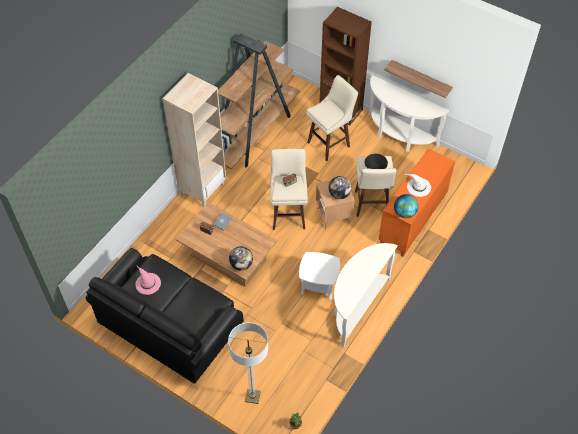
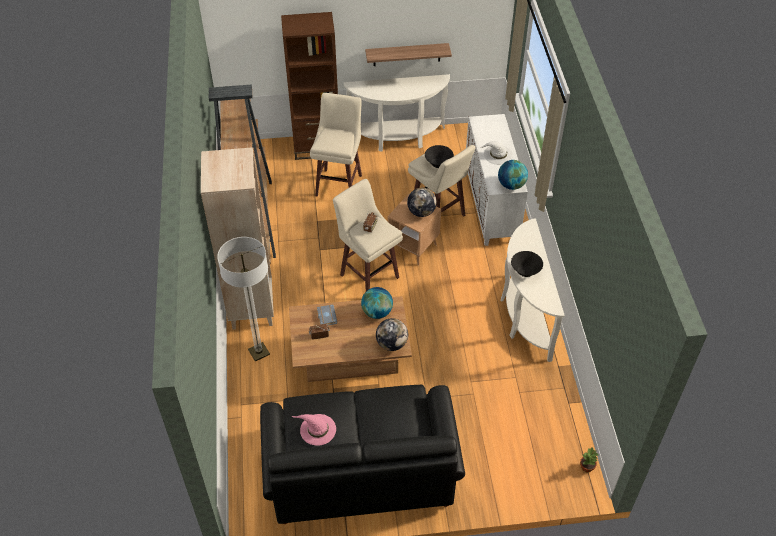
camera: 40 degrees left, 5 degrees down
(252, 240) = (377, 312): none -> globe
(252, 396) = (518, 473): floor lamp -> floor lamp (259, 352)
(318, 285) = (468, 321): white side table -> none
(352, 275) = (525, 271): none -> black bowl
(412, 221) = (491, 206): orange cabinet -> white cabinet

